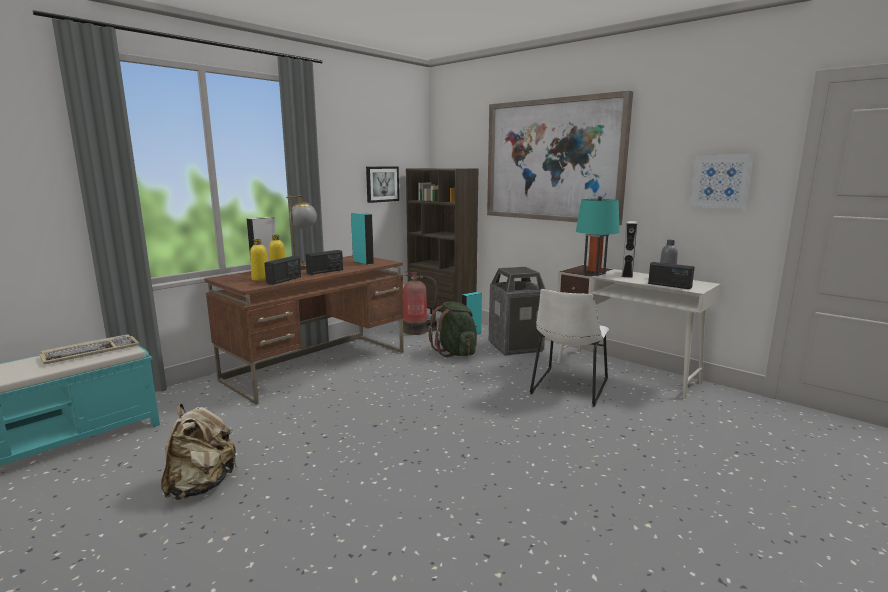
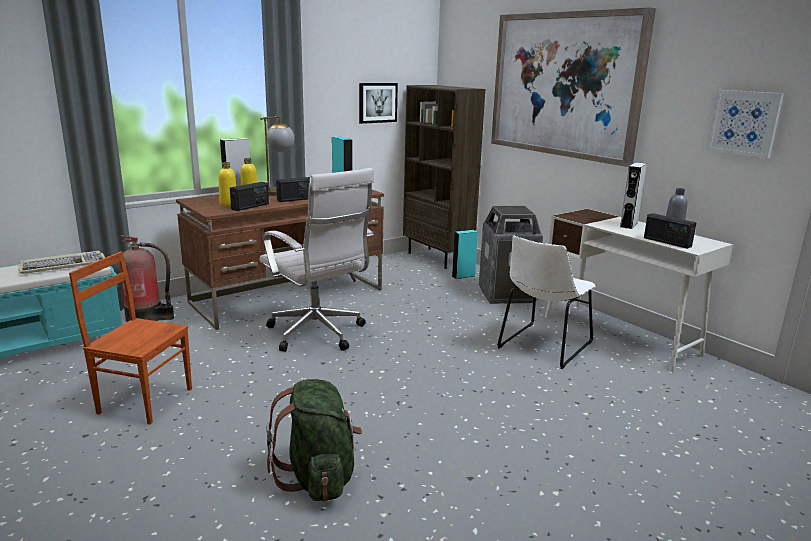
camera: 10 degrees right, 5 degrees up
(201, 486) = (145, 400): beige backpack -> brown chair
(360, 399) = (318, 335): none -> white office chair
(417, 331) = (406, 268): fire extinguisher -> fire extinguisher (147, 317)
(455, 352) = (437, 295): green backpack -> green backpack (318, 477)
(594, 273) = (591, 220): turquoise table lamp -> none

